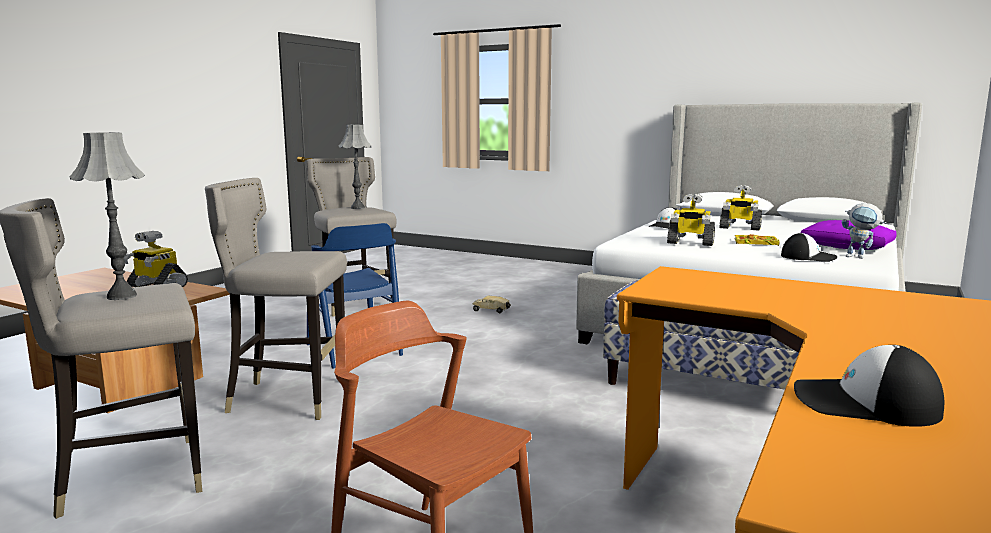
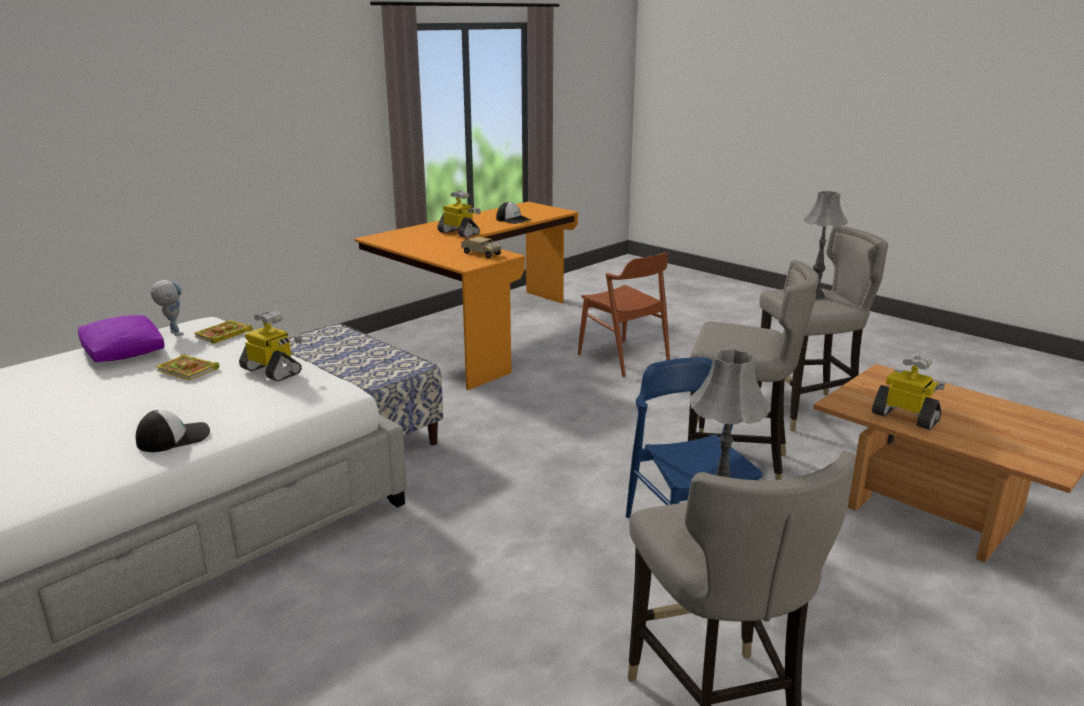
camera: 165 degrees left, 10 degrees up
(492, 310) = (452, 629): toy truck -> toy truck (480, 254)
(739, 228) = (89, 416): toy robot -> toy robot (459, 233)
(808, 257) = (222, 335): cap -> book

